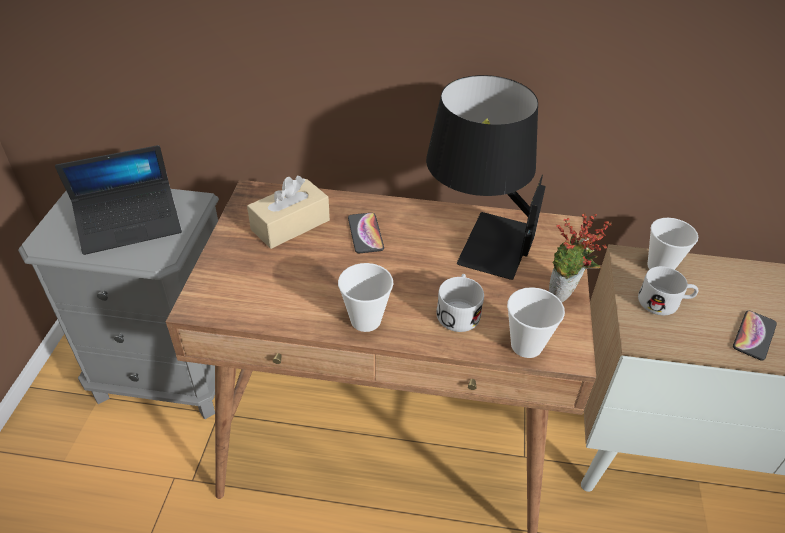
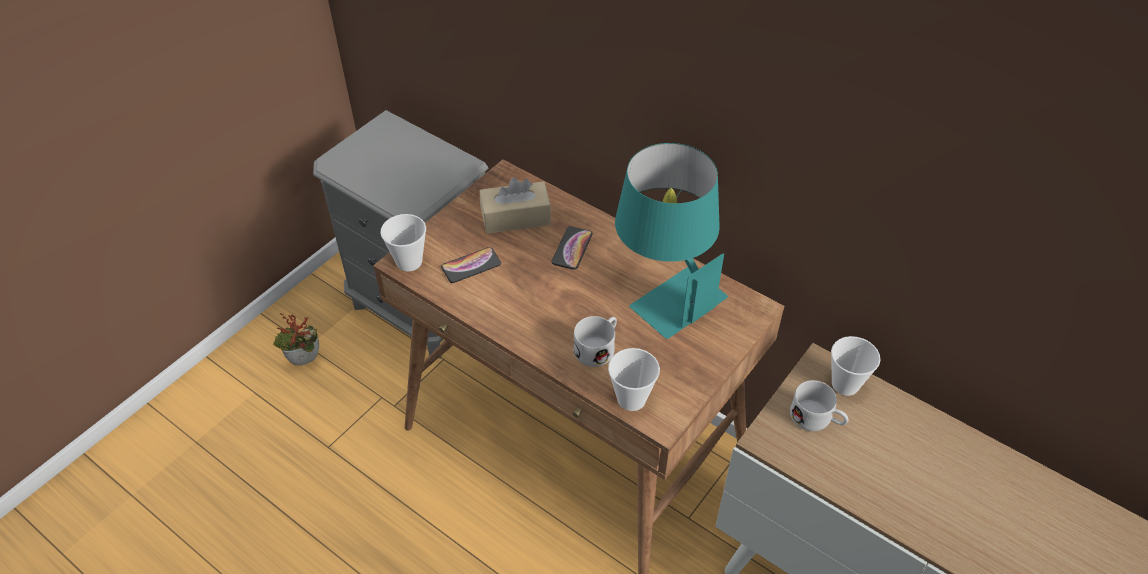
camera: 30 degrees right, 5 degrees up
(130, 225) = (402, 169): laptop -> none
(365, 320) = (518, 324): cup -> cup (409, 262)
(477, 239) = (664, 290): black table lamp -> turquoise table lamp
(564, 298) = (698, 373): potted plant -> potted plant (304, 363)
(754, 336) = (879, 485): phone -> phone (471, 266)

